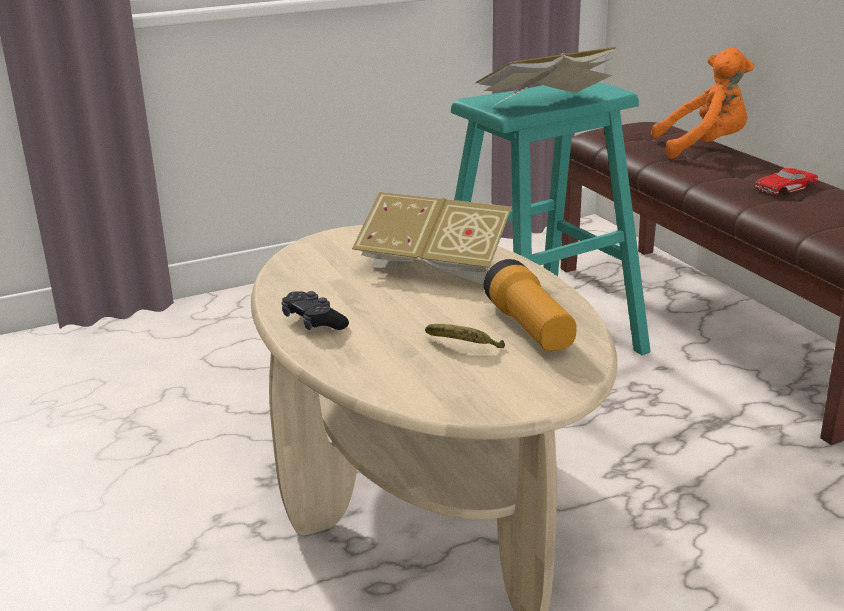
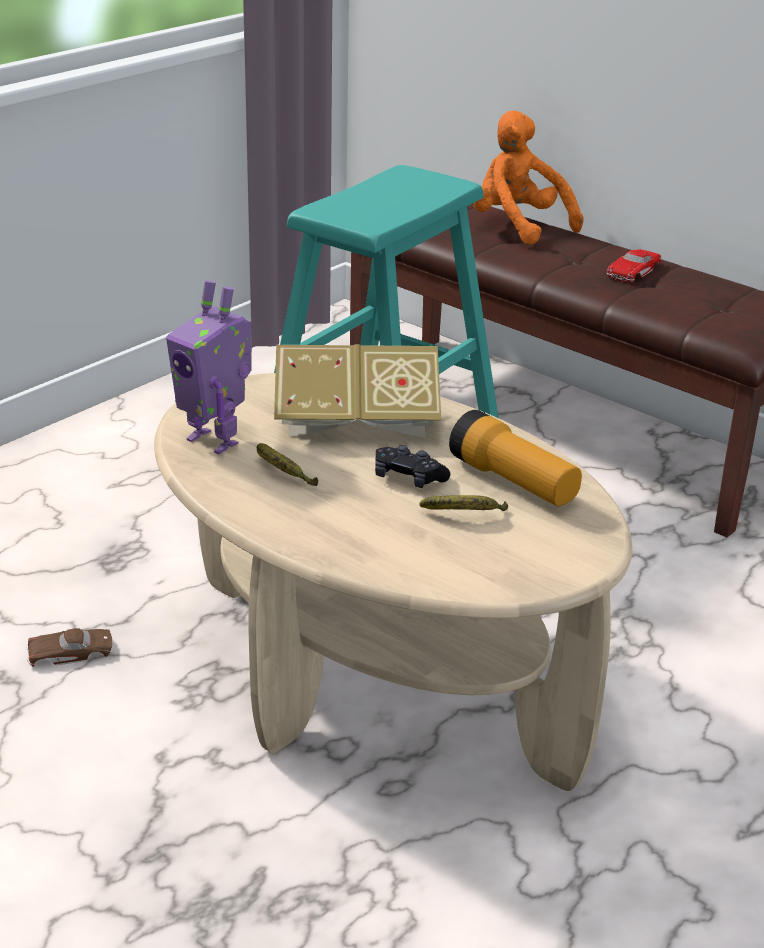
camera: 25 degrees left, 5 degrees up
(210, 427) = (70, 652): none -> brown toy car
(311, 263) = (215, 440): none -> toy robot
(313, 322) = (286, 515): black game controller -> black game controller (408, 478)
(339, 292) = (281, 473): none -> banana
(546, 104) = (401, 210): book -> none
(703, 147) = (517, 226): orange plush toy -> orange plush toy turned 105 degrees counterclockwise

